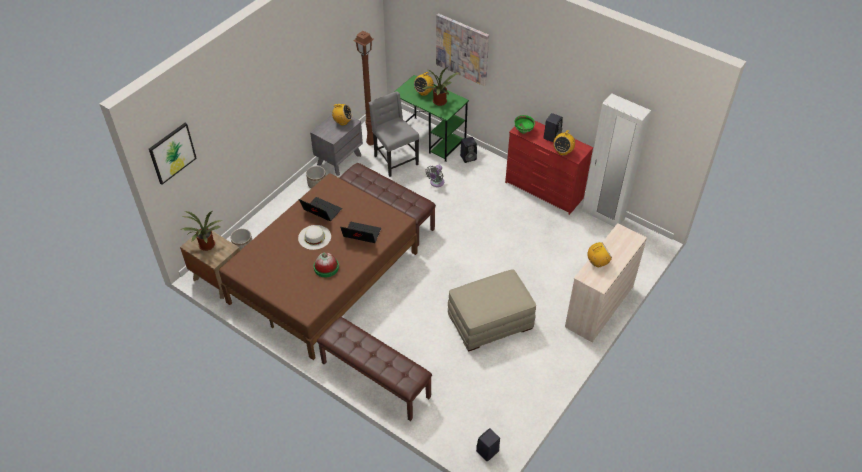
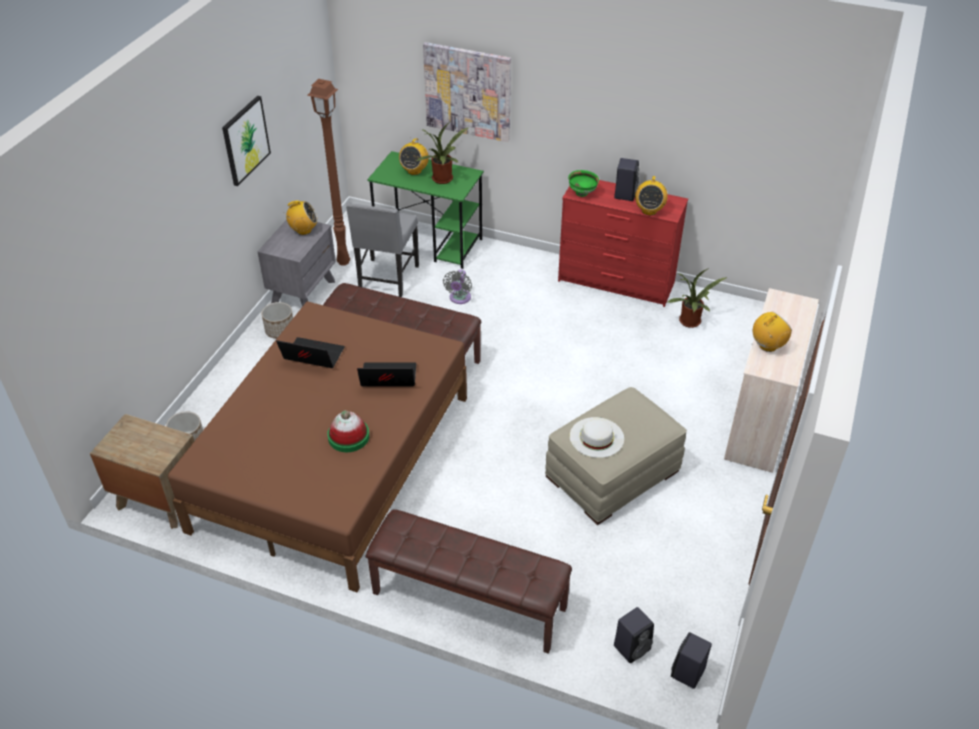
camera: 15 degrees left, 5 degrees down
(172, 153) = (57, 287): picture -> picture (245, 140)
(206, 246) = (136, 444): potted plant -> potted plant (690, 323)
(314, 237) = (314, 396): white hat -> white hat (596, 437)
(394, 160) = (387, 279): grey chair -> grey chair turned 120 degrees counterclockwise
(468, 157) = (493, 257): black speaker -> black speaker (632, 646)
(603, 215) = (710, 299): white wardrobe -> none

